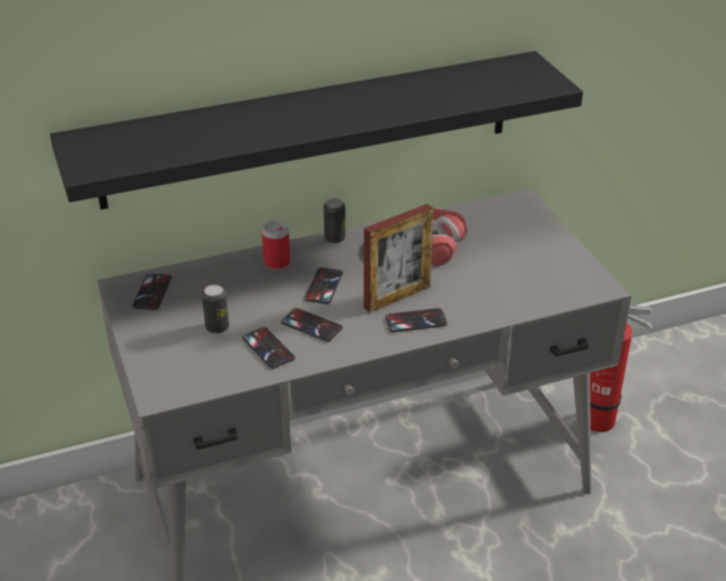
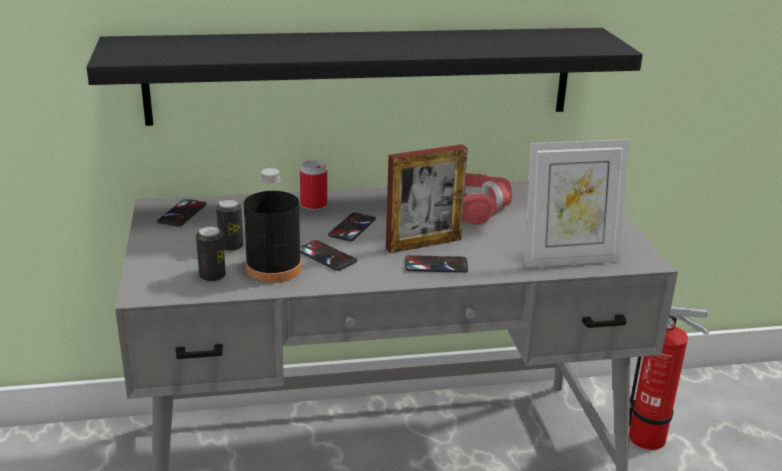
camera: 10 degrees right, 10 degrees down
(268, 348) = (274, 269): phone -> black bottle
(334, 238) = (379, 193): can -> can (212, 276)
(533, 296) = (568, 259): none -> picture frame

